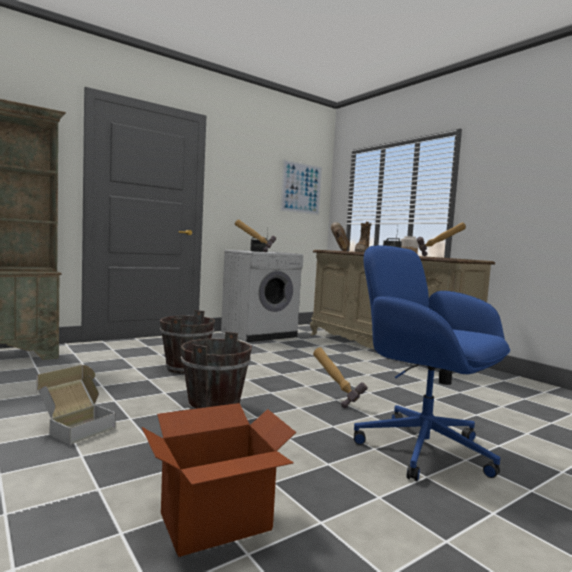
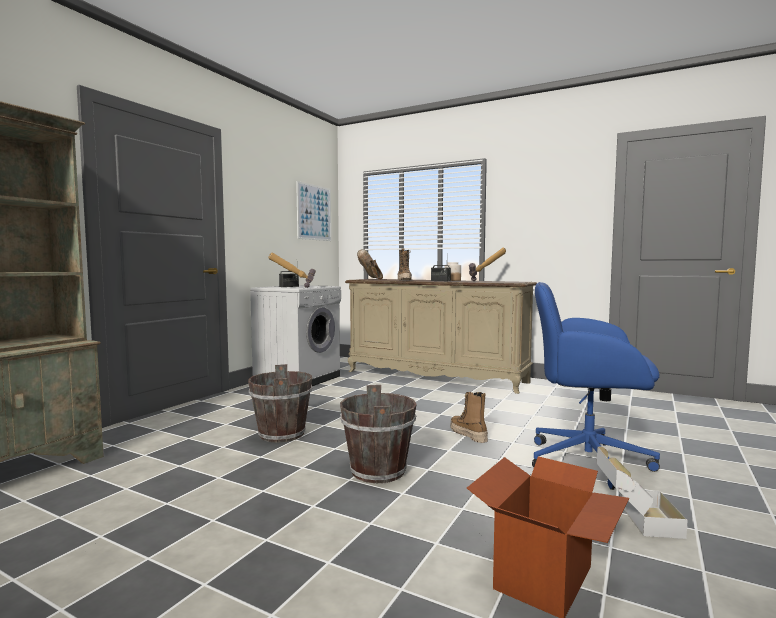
camera: 25 degrees left, 0 degrees up
(75, 427) = (269, 534): cardboard box -> cardboard box (634, 520)
(337, 400) = (468, 435): hammer -> boot

